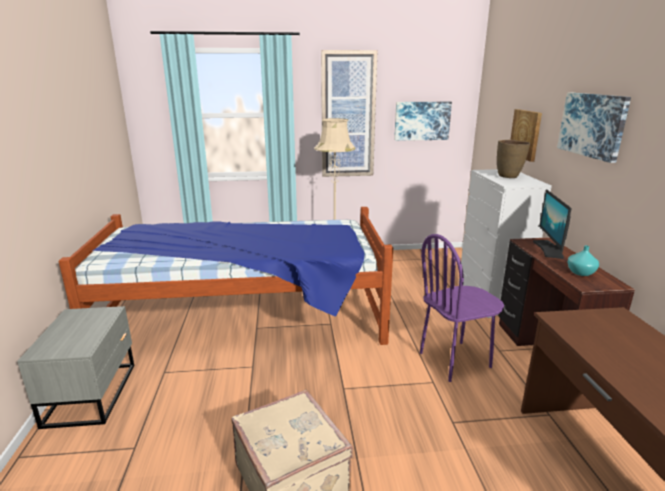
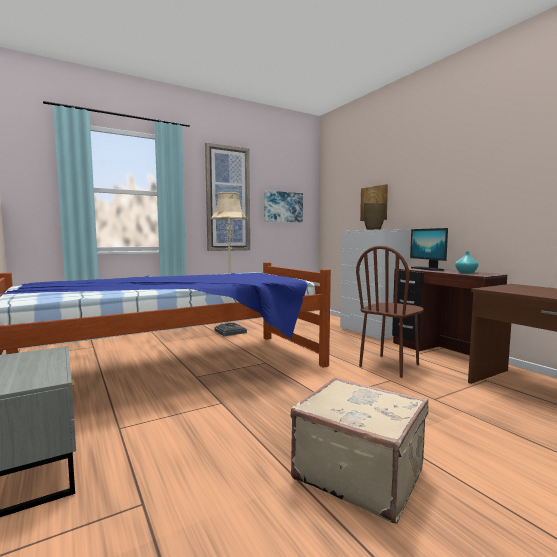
camera: 25 degrees left, 15 degrees down
(455, 360) = (389, 365): purple chair -> brown chair
(593, 125) = (438, 179): picture -> none

